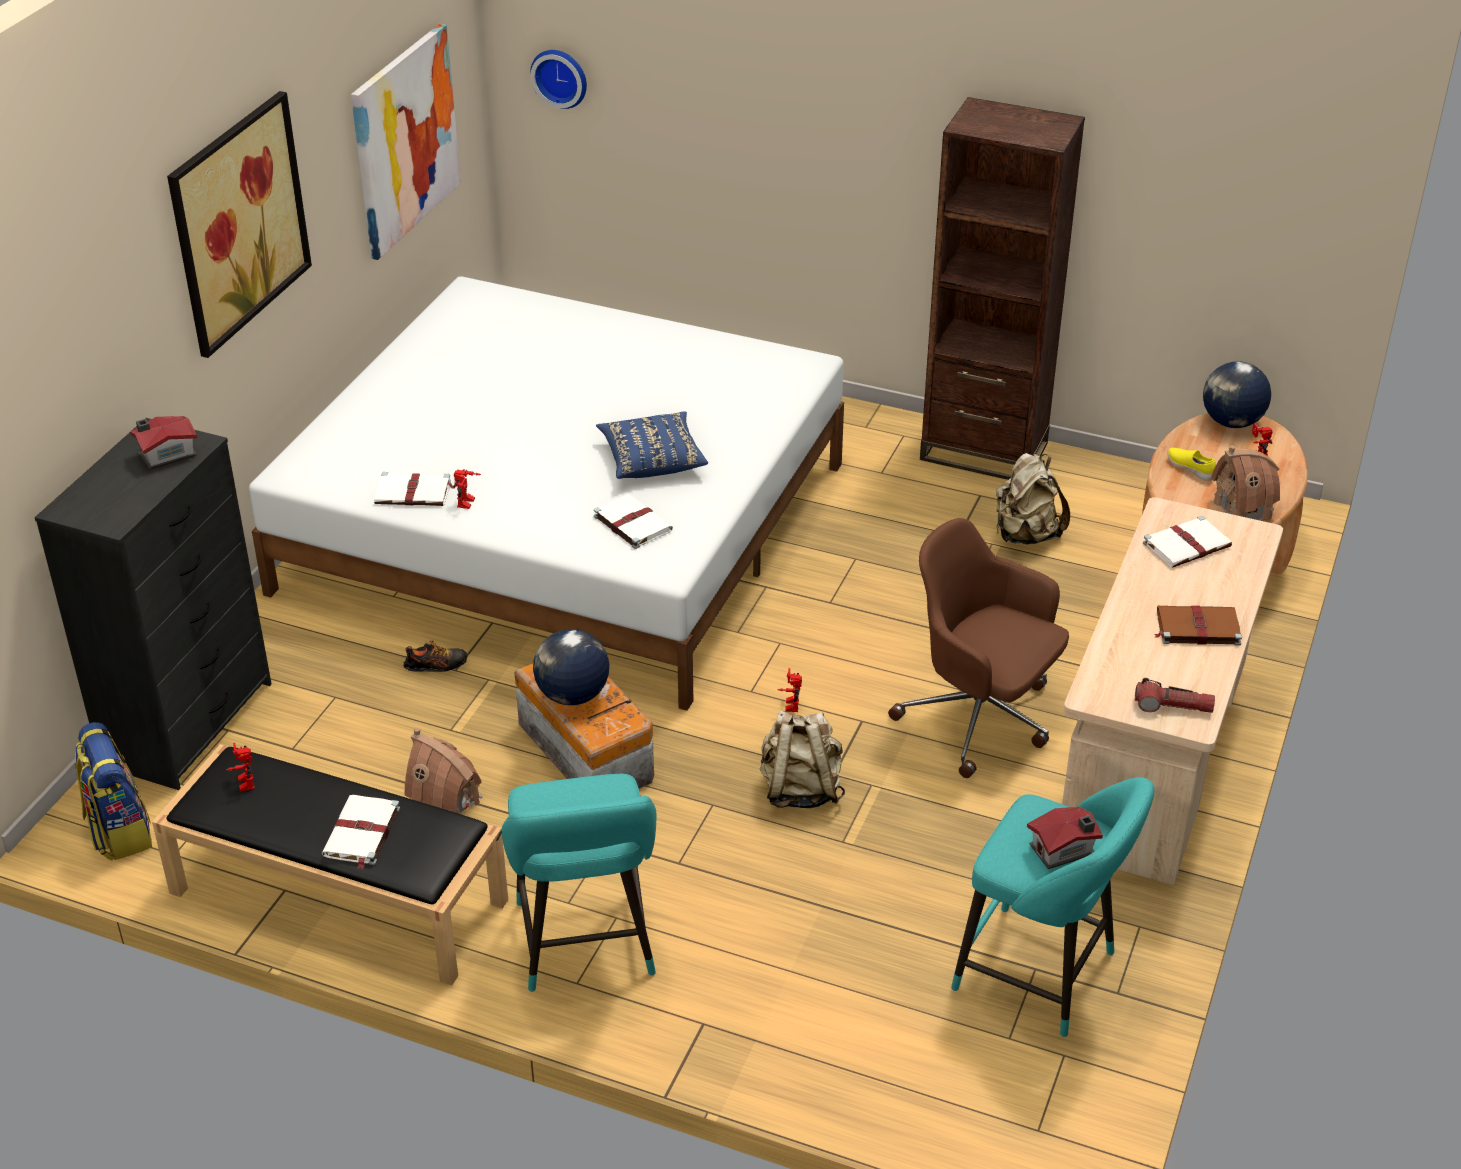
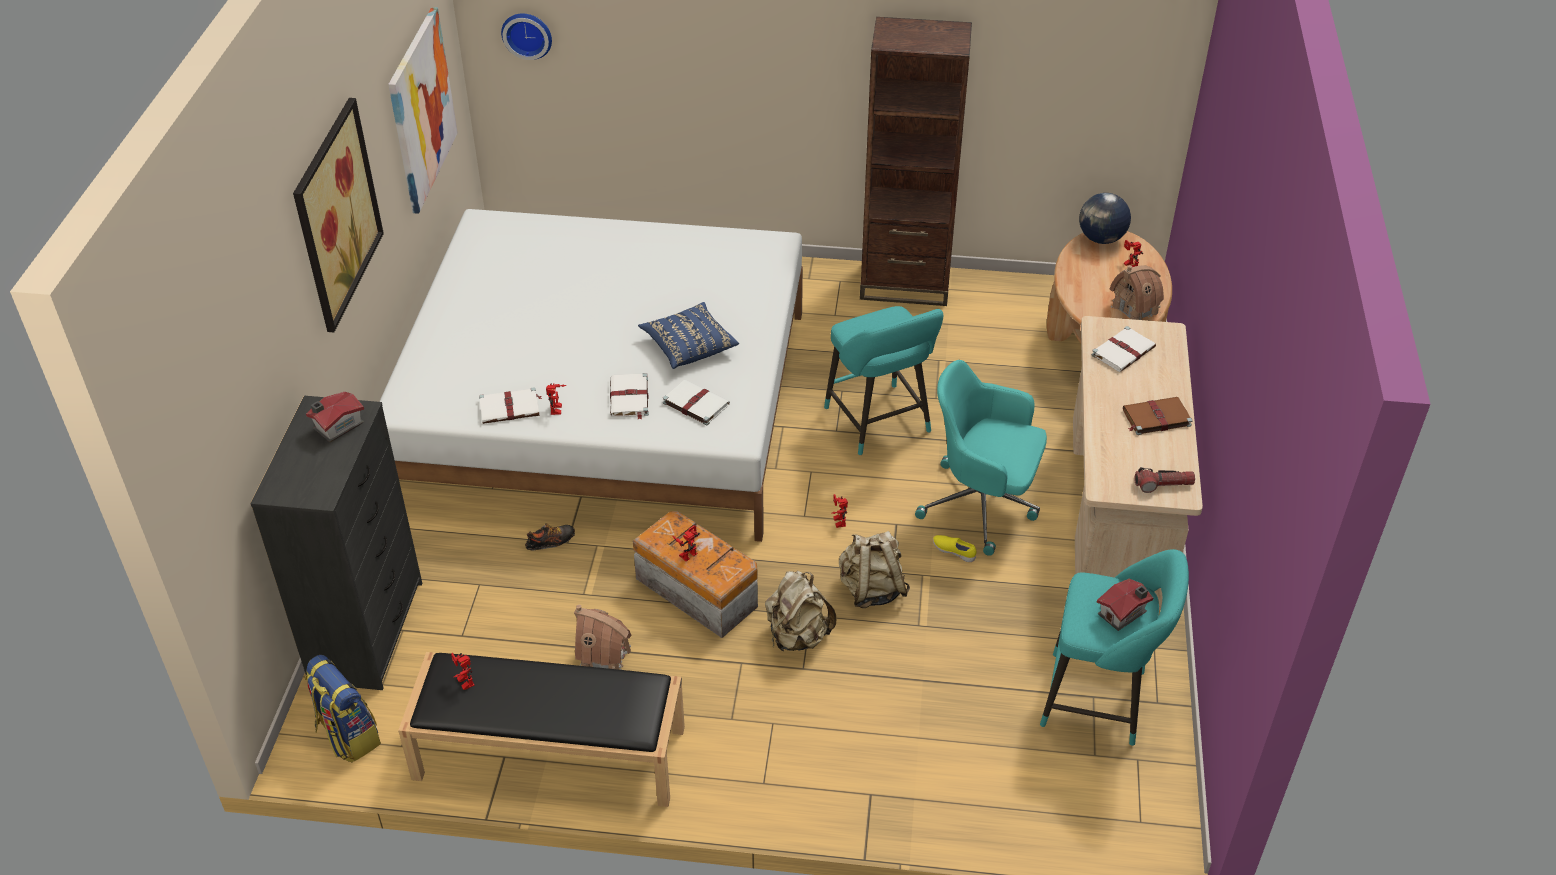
camera: 15 degrees left, 5 degrees up
(361, 833) = (576, 705): white book -> white book (629, 398)
(572, 696) = (687, 552): globe -> toy robot
(586, 946) = (759, 751): turquoise stool -> turquoise stool (880, 424)
(980, 719) = (982, 505): brown office chair -> turquoise office chair
(1026, 535) = (961, 348): beige backpack -> beige backpack (797, 636)
(1190, 469) = (1086, 282): yellow shoe -> yellow shoe (954, 551)

